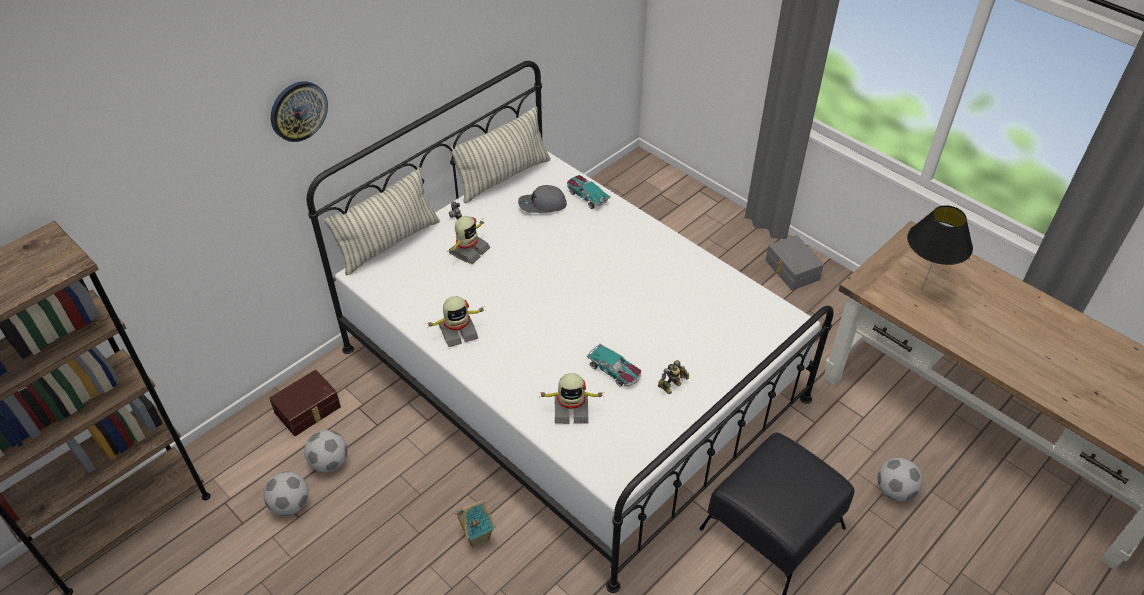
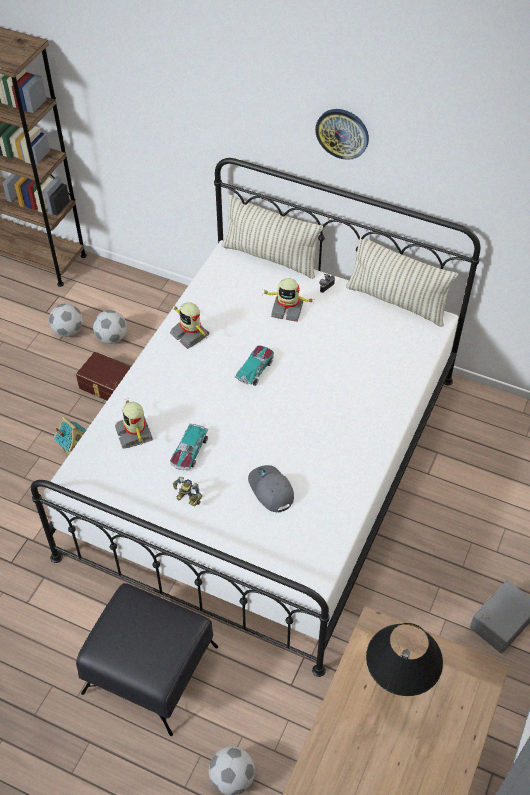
camera: 70 degrees right, 5 degrees up
(298, 111) = (234, 100): wall clock -> wall clock (342, 133)
(308, 410) = (154, 307): brown storage box -> brown storage box (107, 386)
(542, 205) = (373, 341): grey cap -> grey cap (270, 490)
(587, 196) = (406, 370): toy car -> toy car (255, 369)

